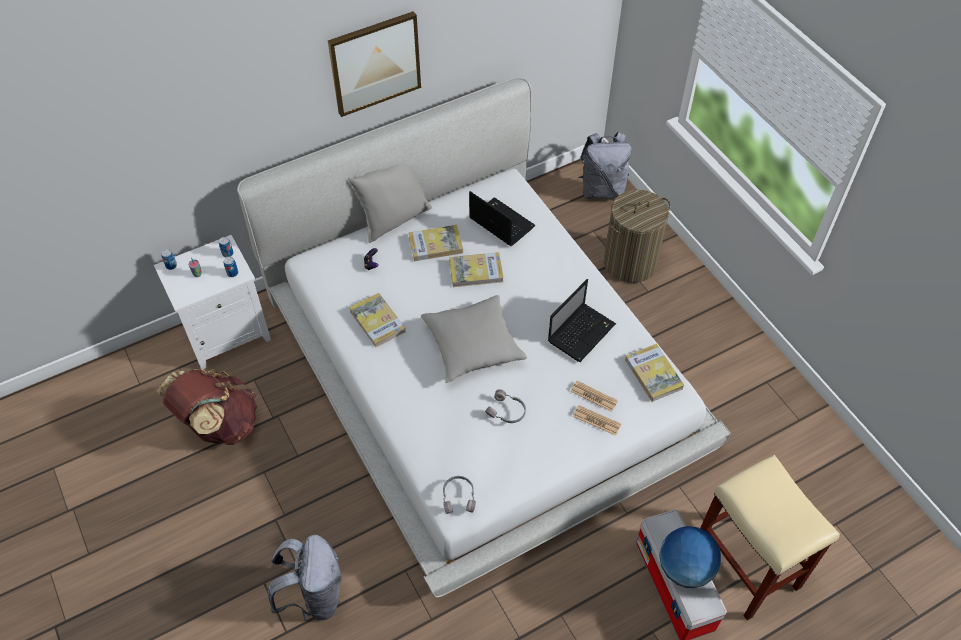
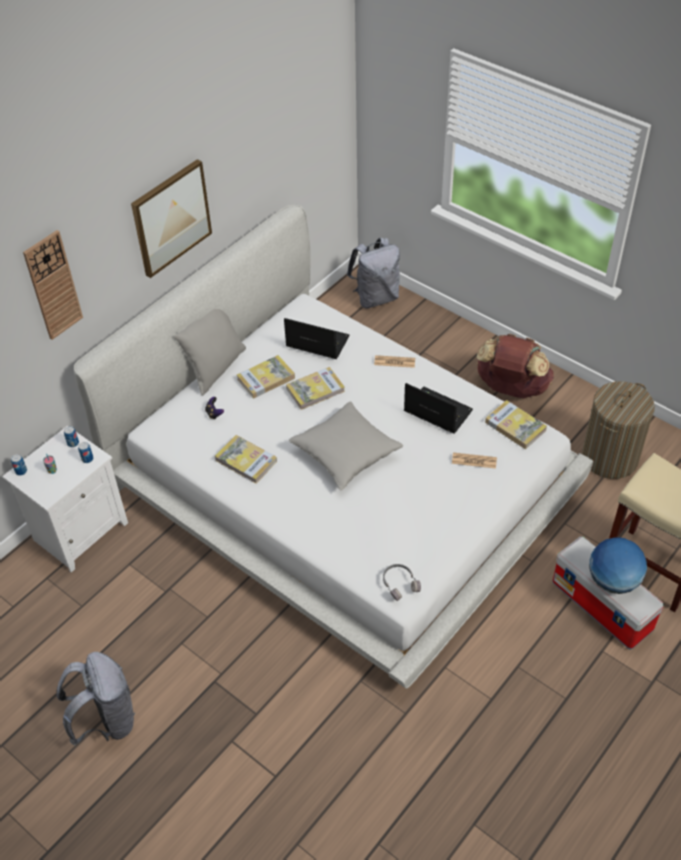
camera: 20 degrees left, 5 degrees down
(219, 424) = (115, 616): brown backpack -> brown backpack (511, 389)
(227, 102) = (53, 285): none -> wall clock
(314, 595) = (286, 734): grey backpack -> grey backpack (106, 720)
(506, 411) = (405, 498): grey headphones -> none
(581, 332) = (436, 411): laptop -> laptop turned 75 degrees counterclockwise
(596, 420) = (486, 480): newspaper -> newspaper (394, 362)
(629, 263) = (431, 352): laundry basket -> laundry basket (609, 458)

